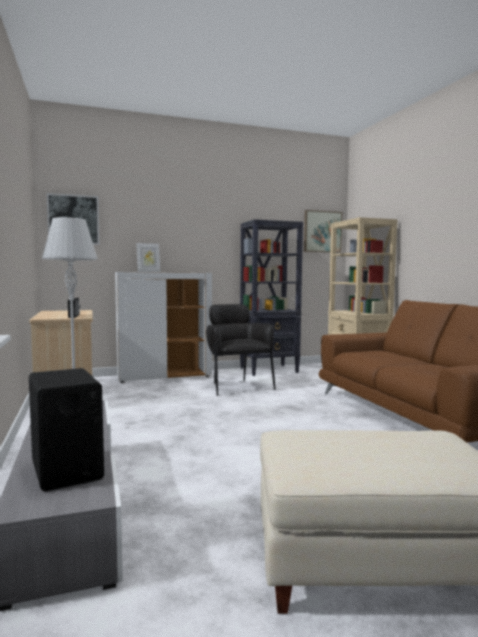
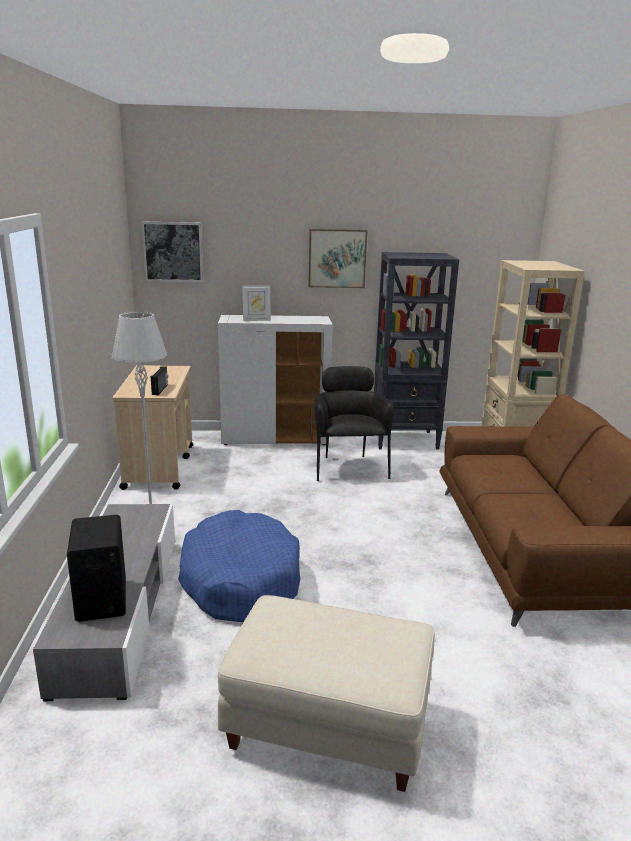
camera: 15 degrees right, 15 degrees up
(190, 462) = (240, 580): none -> blue dog bed
(322, 231) = (500, 259): picture -> picture (337, 258)

